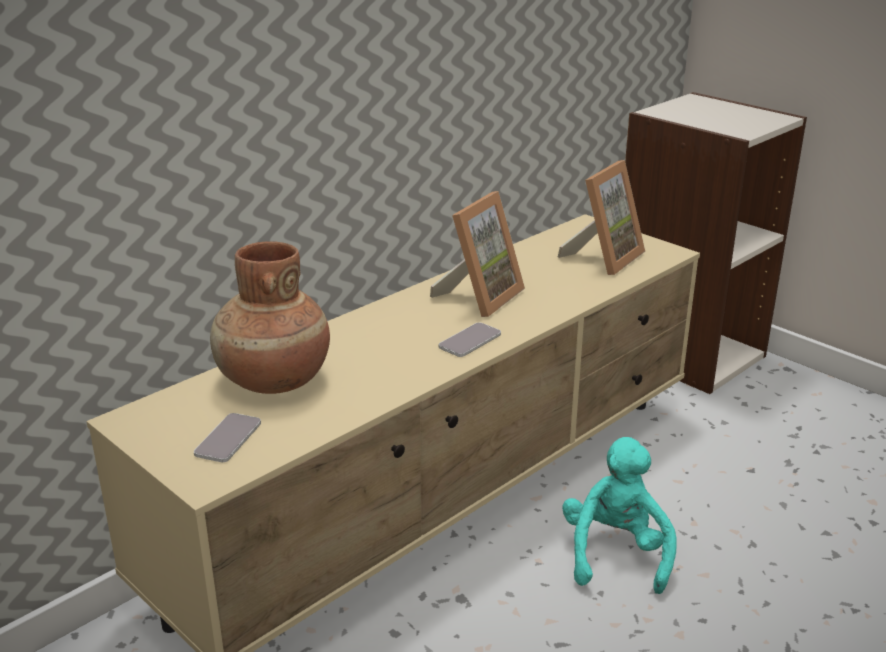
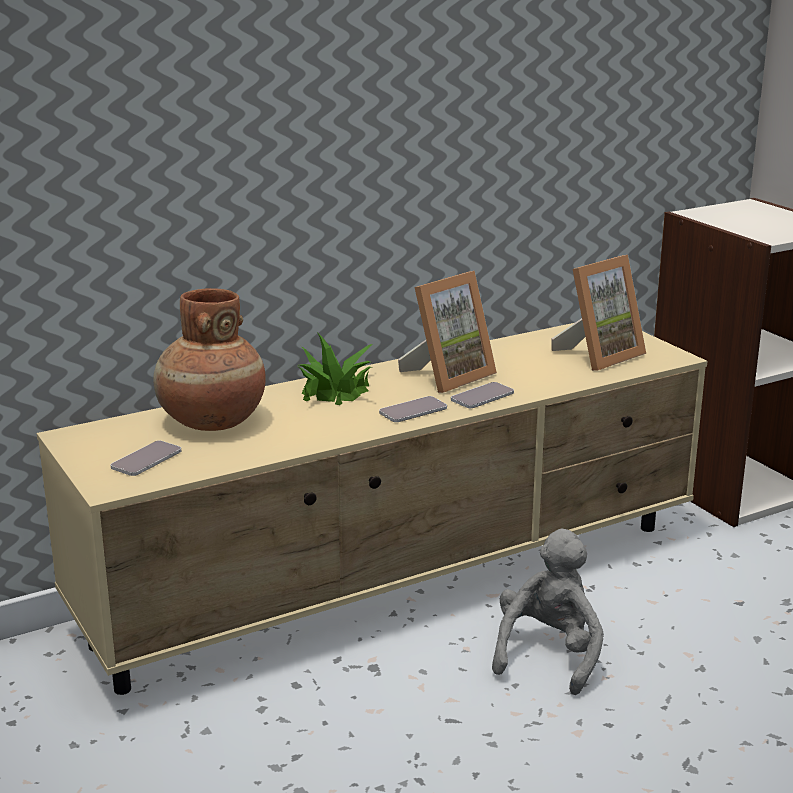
camera: 15 degrees right, 5 degrees down
(379, 327) = (334, 391): none -> potted plant
(526, 316) = (482, 397): none -> phone
(615, 553) = (549, 654): turquoise plush toy -> grey plush toy

